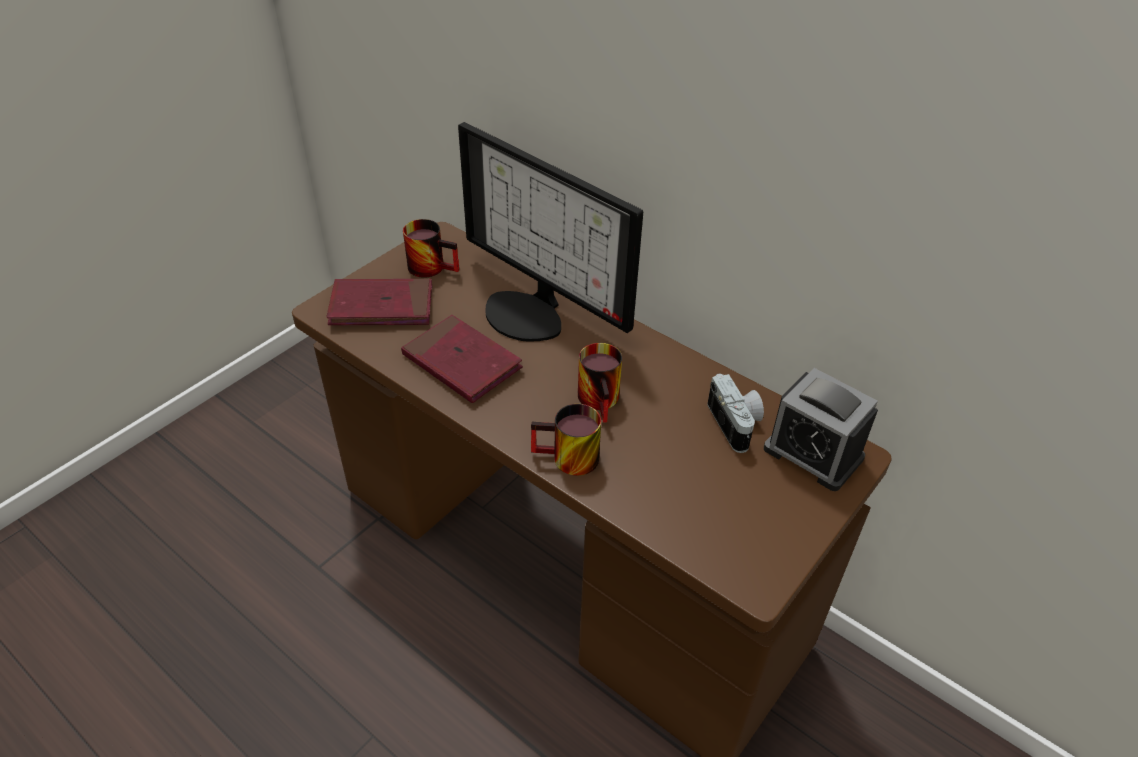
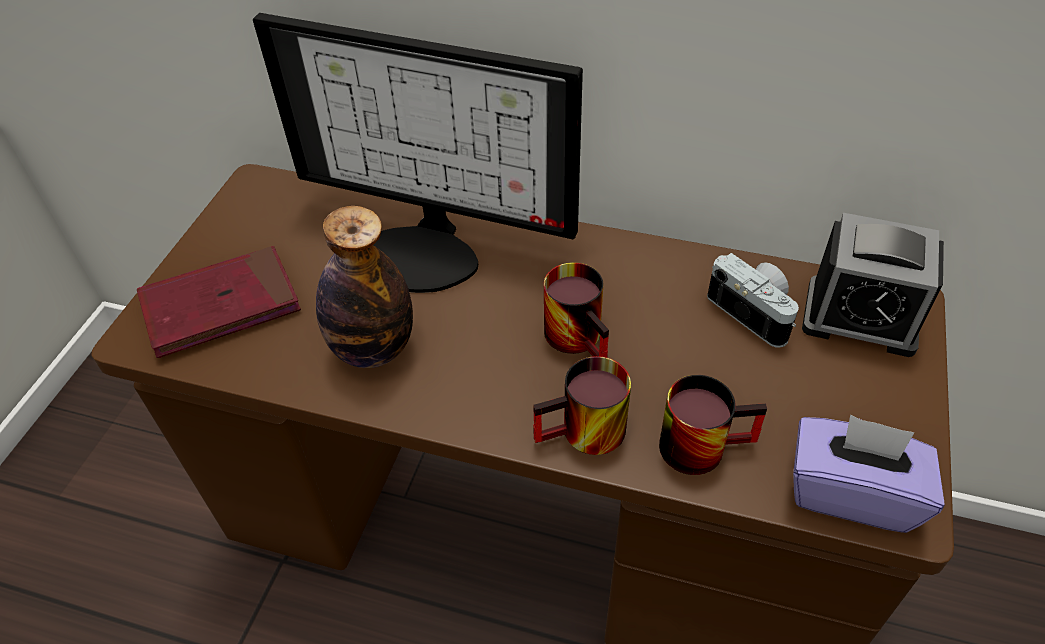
camera: 20 degrees left, 5 degrees up
(433, 266) = (264, 227): mug -> mug (702, 441)
(462, 363) = (373, 348): red book -> bottle
(727, 557) = (851, 492): none -> purple tissue box

